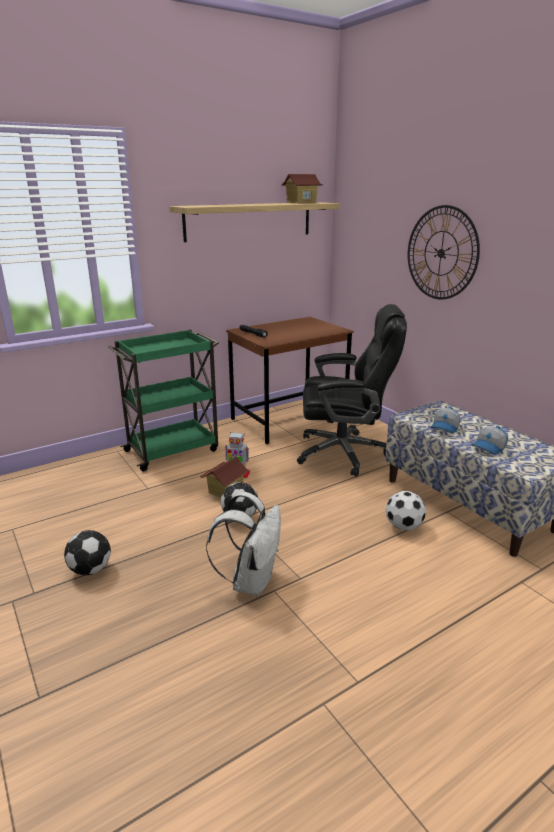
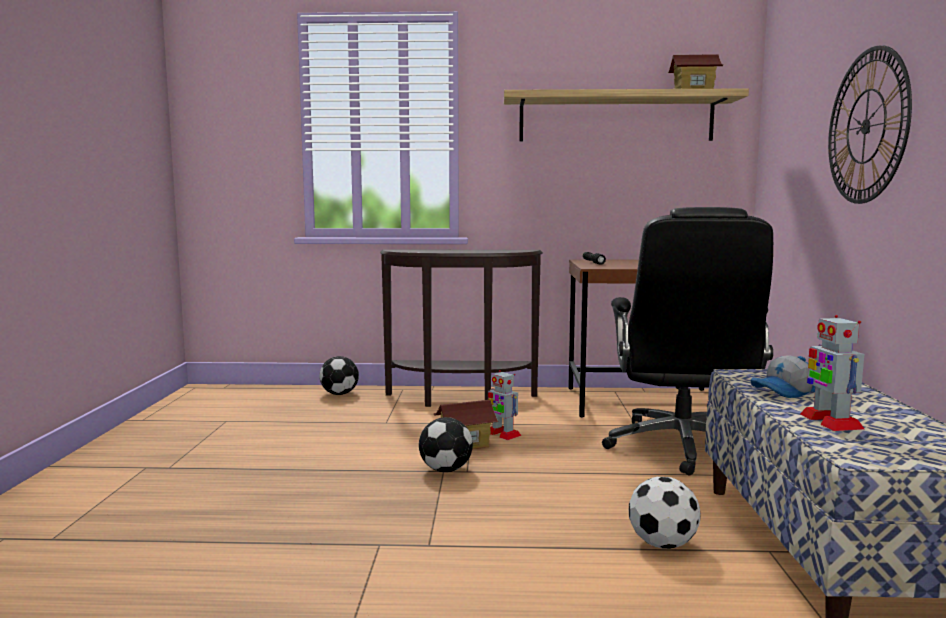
camera: 35 degrees right, 15 degrees down
(90, 569) = (237, 466): football -> football (339, 393)
(173, 450) = (460, 400): green cart -> brown console table
(251, 581) = (368, 527): white backpack -> none
(344, 452) = (682, 447): black office chair -> black office chair turned 60 degrees clockwise
(489, 447) = (830, 421): cap -> toy robot

